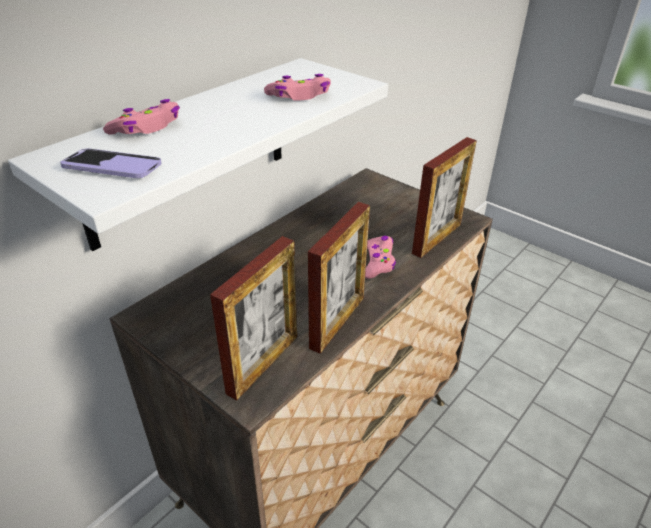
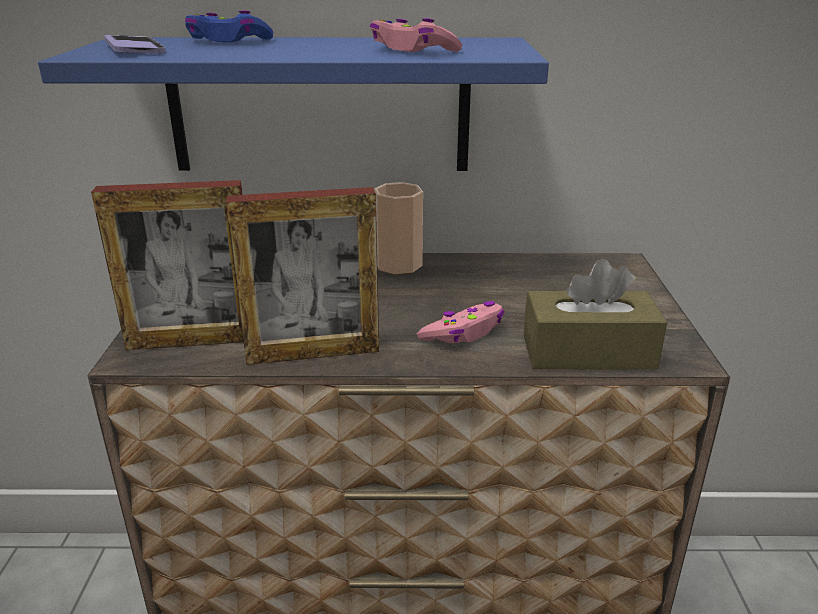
camera: 50 degrees right, 10 degrees down
(147, 128) = (228, 41): pink game controller -> blue game controller
(189, 151) = (319, 106): white shelf -> blue shelf
(272, 240) = (398, 265): none -> cup
(437, 238) = (588, 352): picture frame -> brown tissue box

